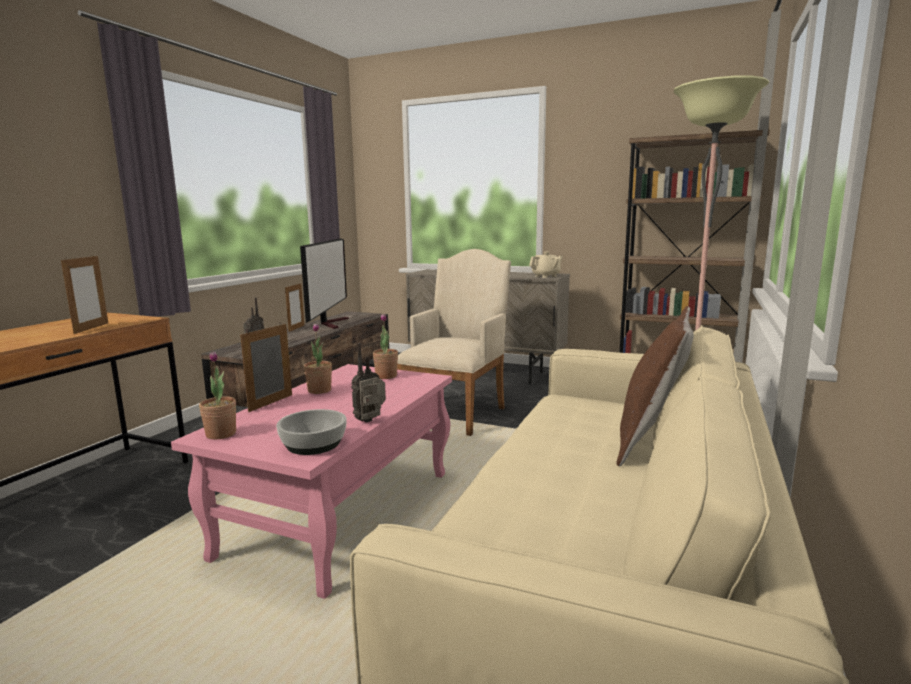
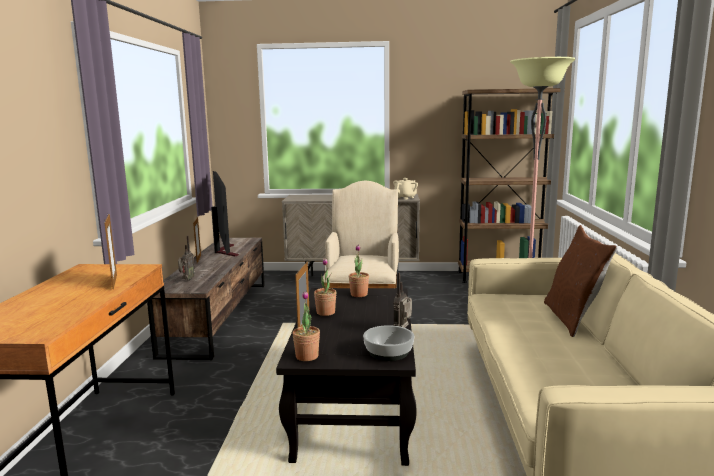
camera: 20 degrees left, 0 degrees up
(340, 514) = (354, 409): pink coffee table -> black coffee table

